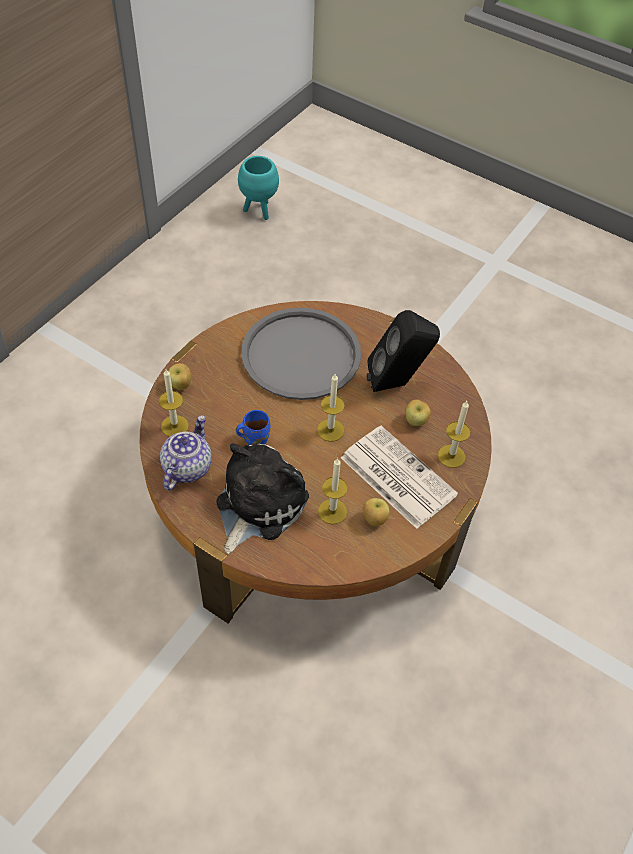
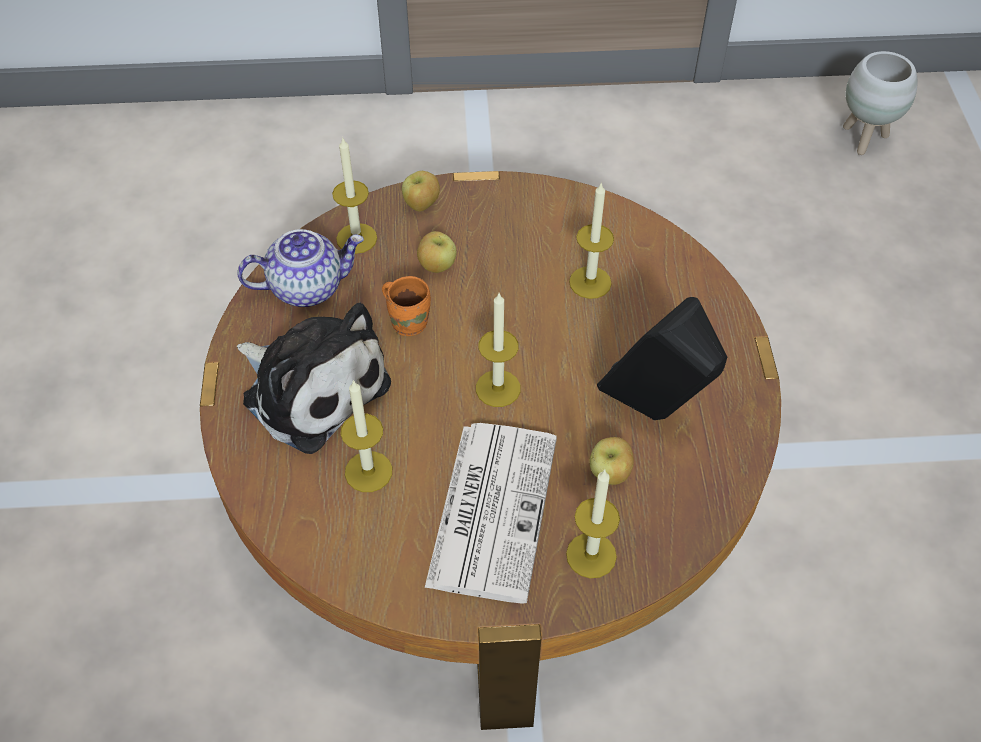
camera: 55 degrees right, 0 degrees up
(254, 438) = (409, 321): blue mug -> orange mug
(257, 504) = (312, 387): plush toy -> plush toy turned 45 degrees clockwise
(258, 211) = (863, 139): turquoise planter -> white planter
(301, 354) = (590, 282): grey tray -> candle
(374, 519) = (396, 526): apple -> apple (437, 266)

